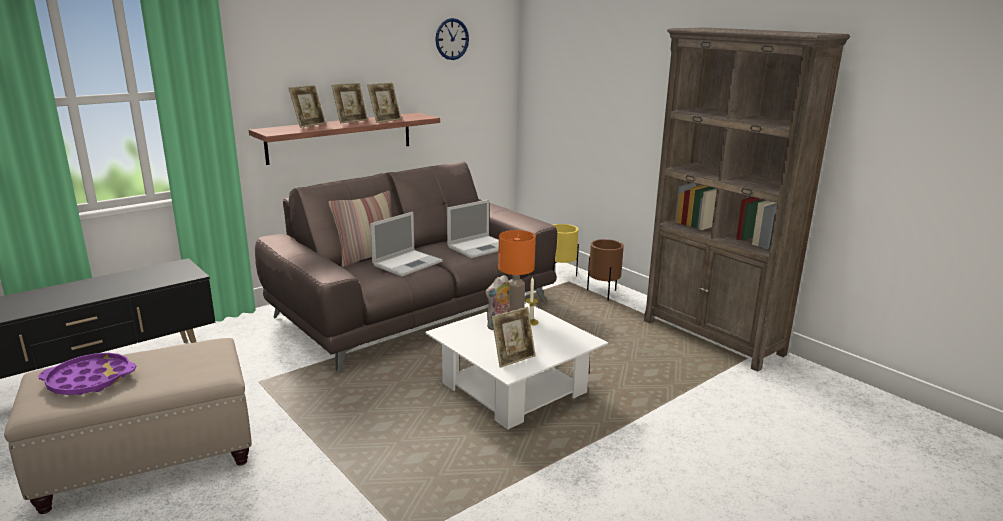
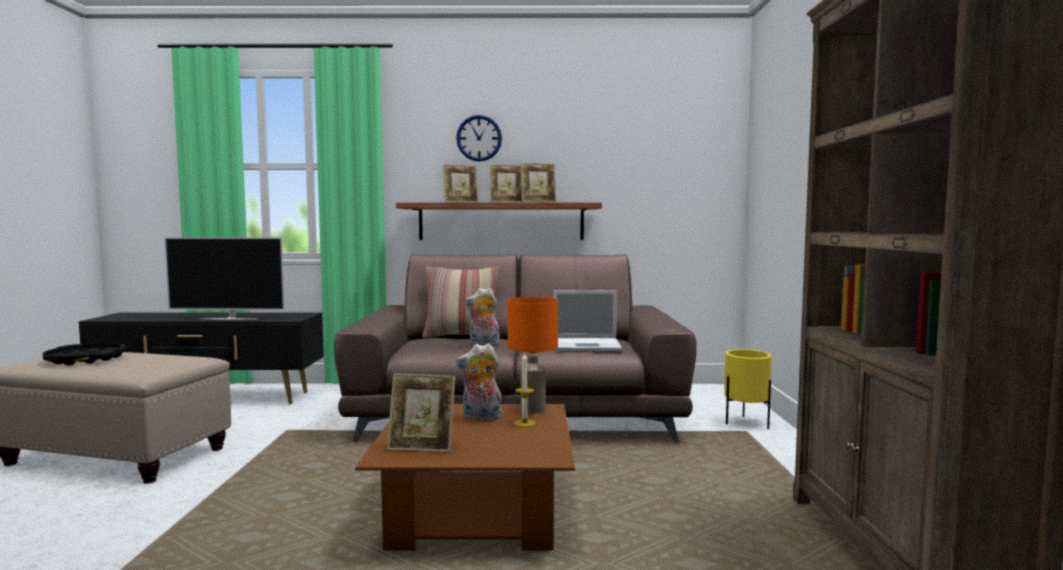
camera: 40 degrees right, 15 degrees down
(90, 380) = (85, 359): purple tray -> black tray
(118, 291) = (229, 319): none -> television
(408, 263) = (483, 344): laptop -> plush toy
(452, 39) = (646, 124): wall clock -> wall clock (479, 138)
(514, 388) = (476, 512): white coffee table -> brown coffee table
(603, 294) = (777, 454): brown planter -> none

